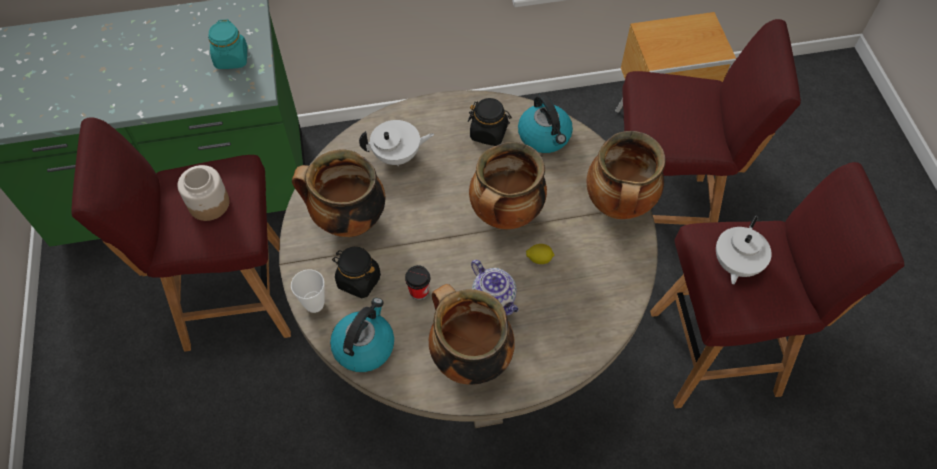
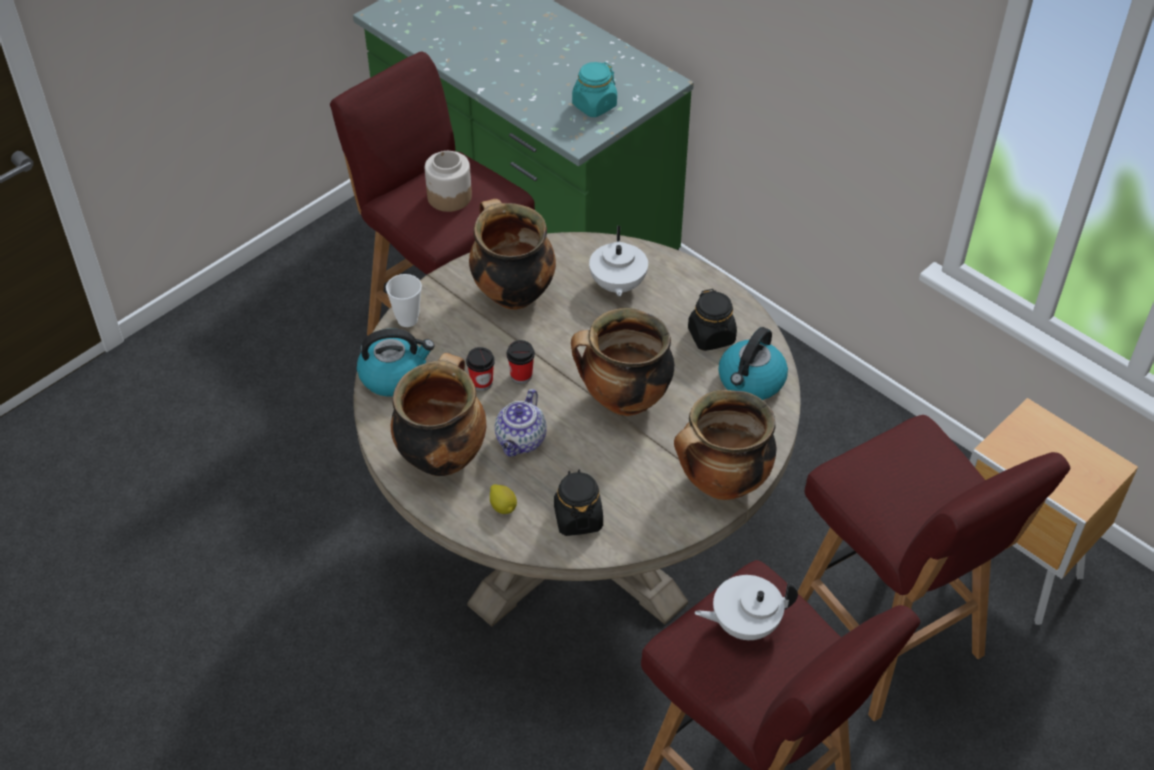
camera: 55 degrees right, 10 degrees down
(358, 280) = (456, 335): black jar -> black jar (578, 518)
(397, 156) = (617, 286): white teapot -> white teapot turned 45 degrees clockwise
(433, 262) = (521, 375): none -> cup
(539, 258) = (597, 452): lemon -> lemon (503, 506)

